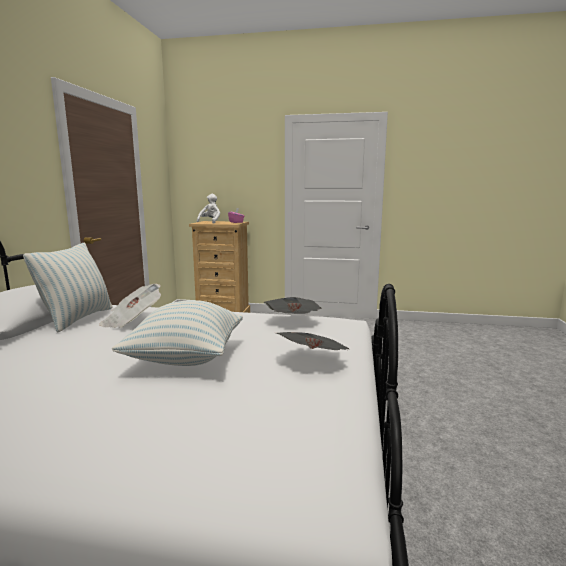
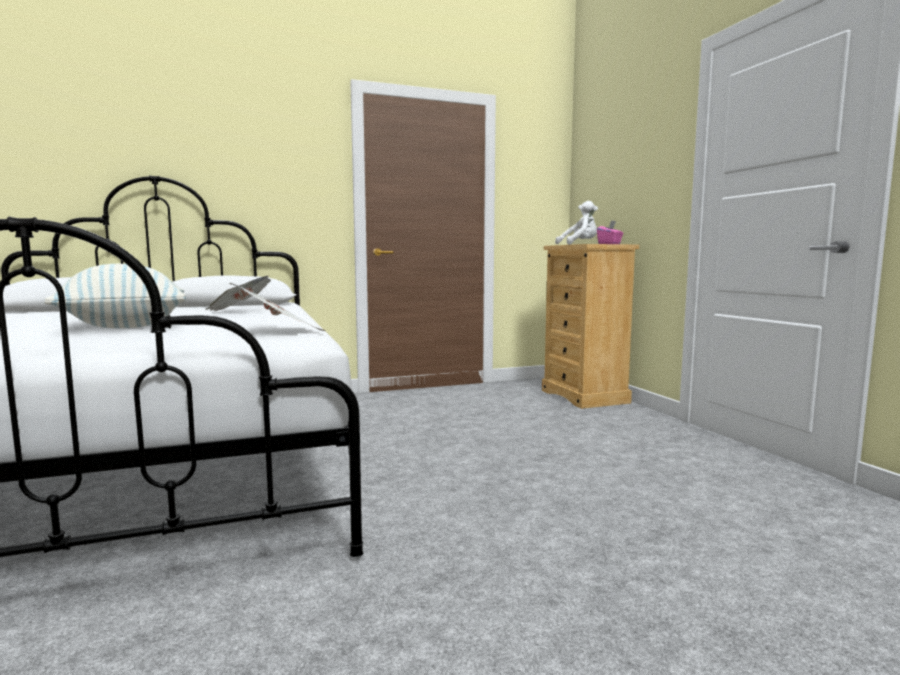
camera: 60 degrees right, 5 degrees down
(77, 319) = (237, 306): pillow -> none
(314, 361) = (116, 345): newspaper -> none

